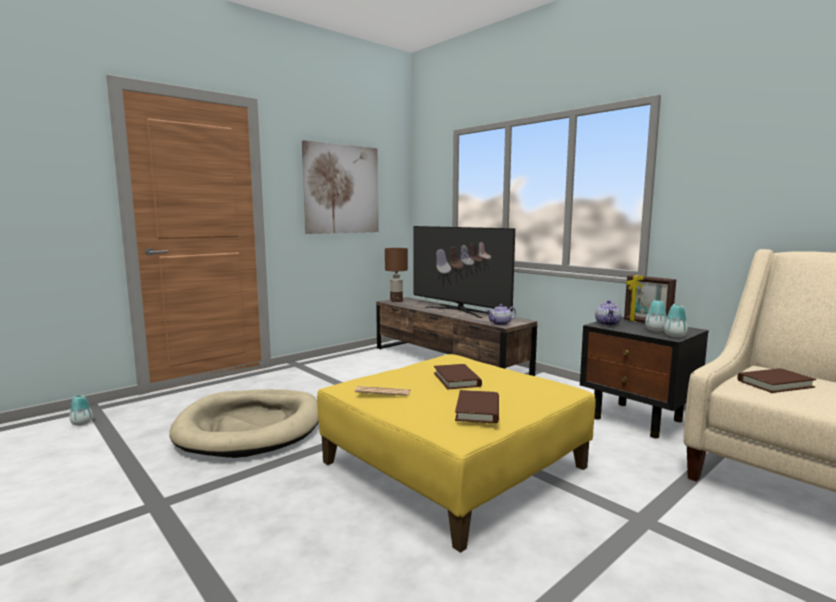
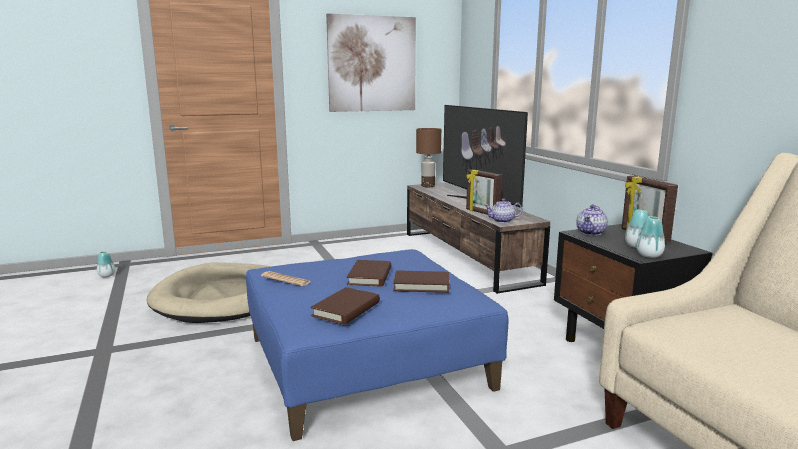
camera: 20 degrees right, 5 degrees up
(453, 465) = (365, 362): yellow ottoman -> blue ottoman
(474, 319) = (482, 213): none -> picture frame
(775, 384) = (716, 329): brown book -> brown book (421, 285)

